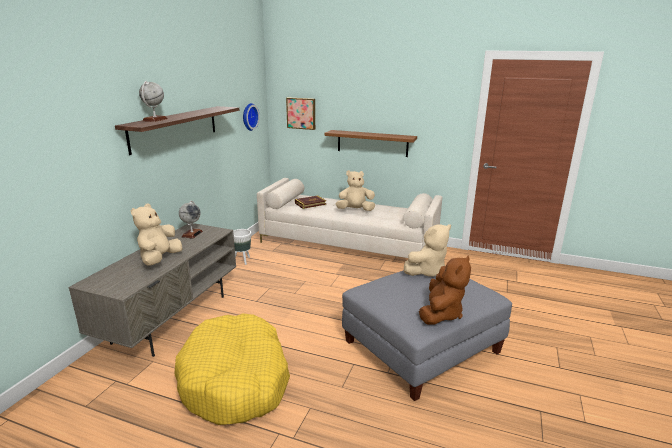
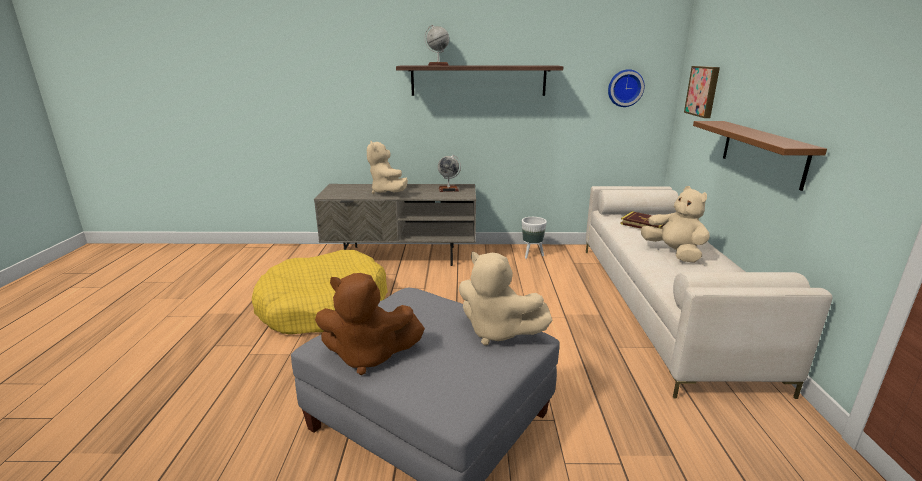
camera: 70 degrees right, 0 degrees up
(159, 259) = (387, 192): beige plush toy -> beige plush toy turned 105 degrees counterclockwise

